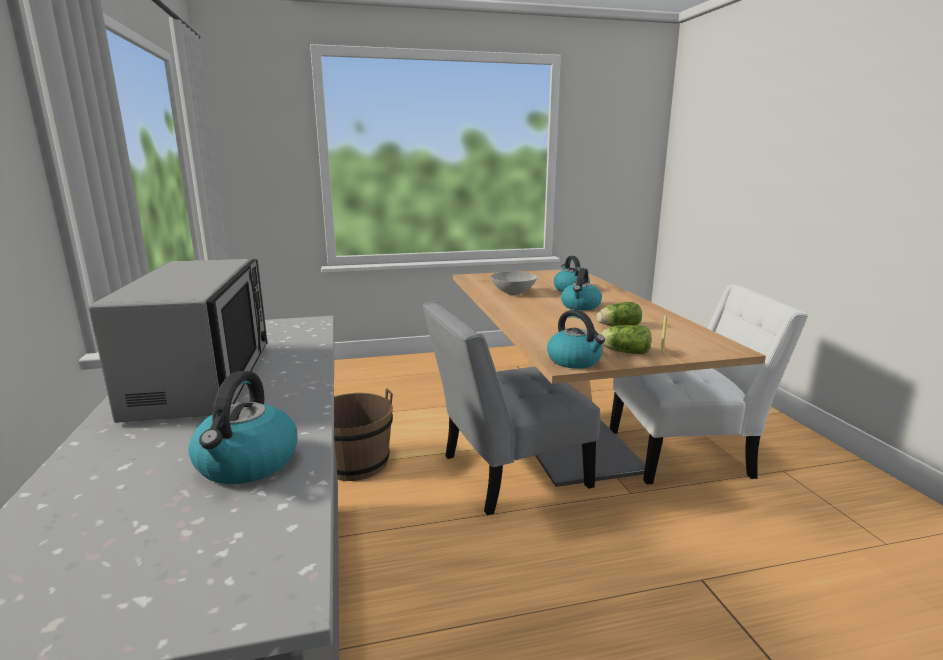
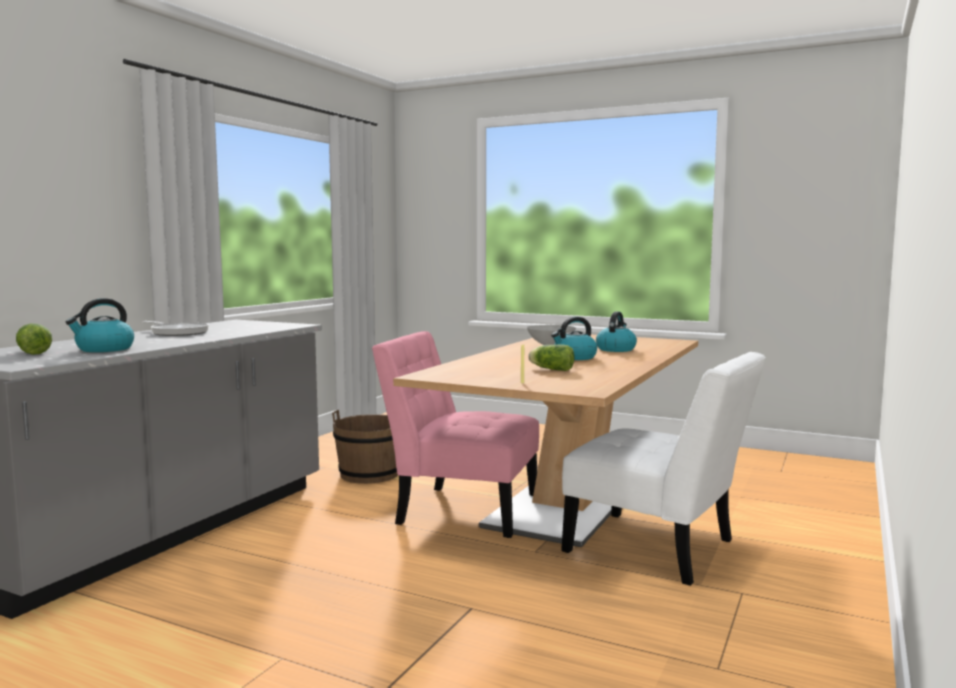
camera: 40 degrees right, 10 degrees down
(205, 378) = (178, 332): microwave -> frying pan
(507, 473) = (460, 510): grey chair -> pink chair
(575, 361) = (435, 376): kettle -> none
(623, 352) = (490, 378): lettuce -> lettuce (34, 352)

